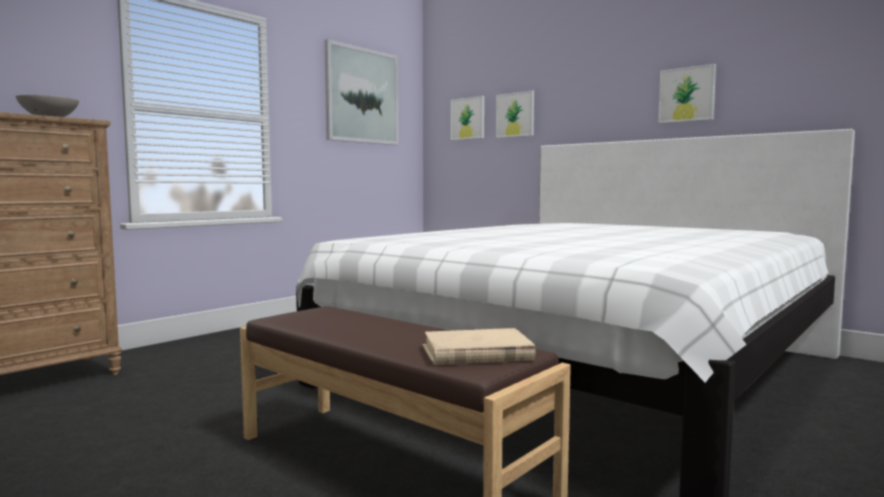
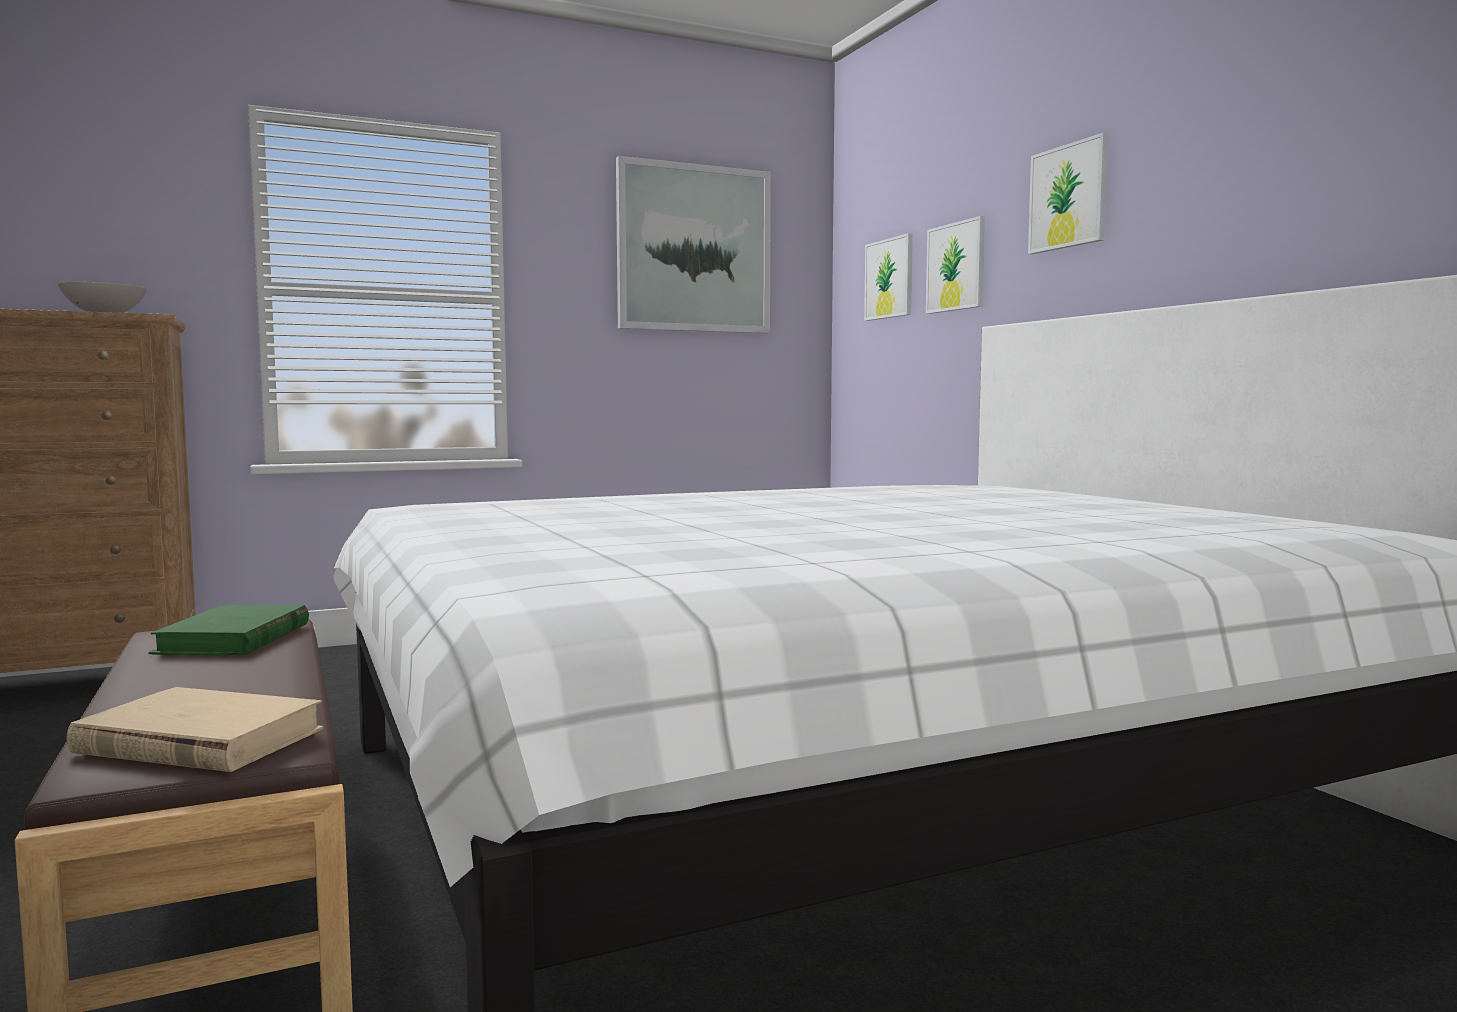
camera: 25 degrees right, 0 degrees up
(327, 317) = (234, 639): none -> green book
(686, 94) = (1249, 199): picture -> picture (1068, 196)

